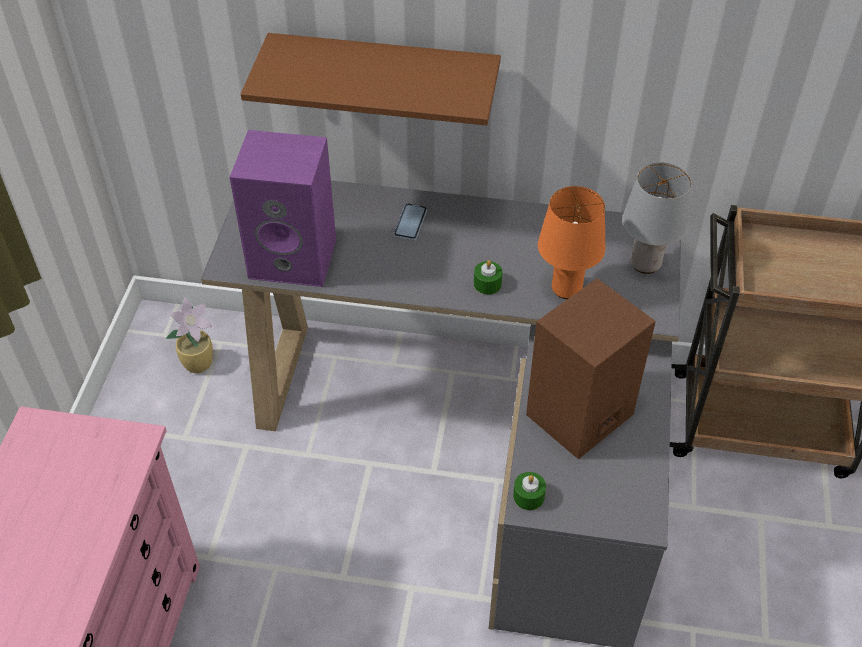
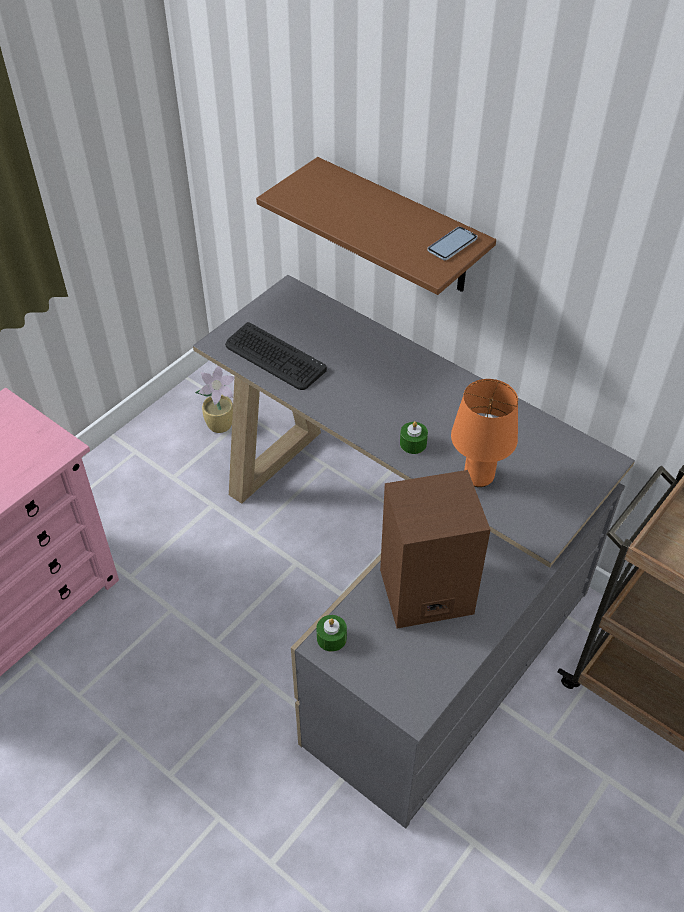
camera: 30 degrees right, 0 degrees up
(295, 257) = (274, 358): purple speaker -> keyboard
(410, 223) = (387, 366): phone -> phone (452, 245)
(646, 264) = (569, 486): grey table lamp -> none

